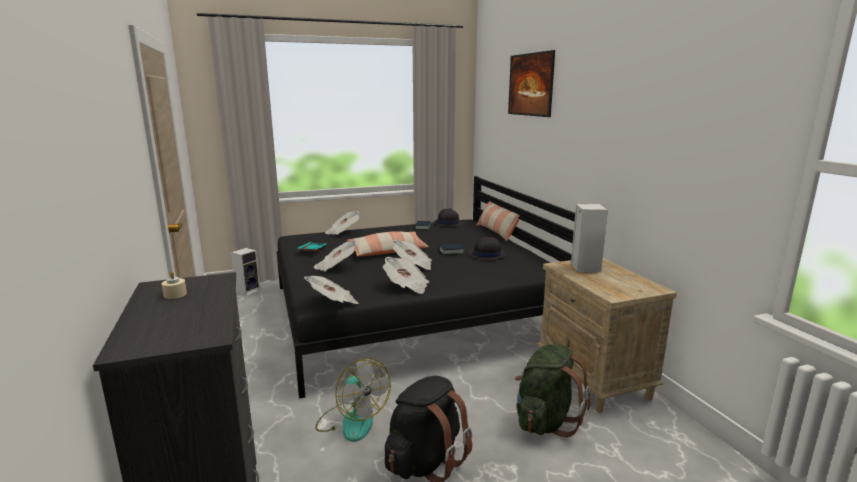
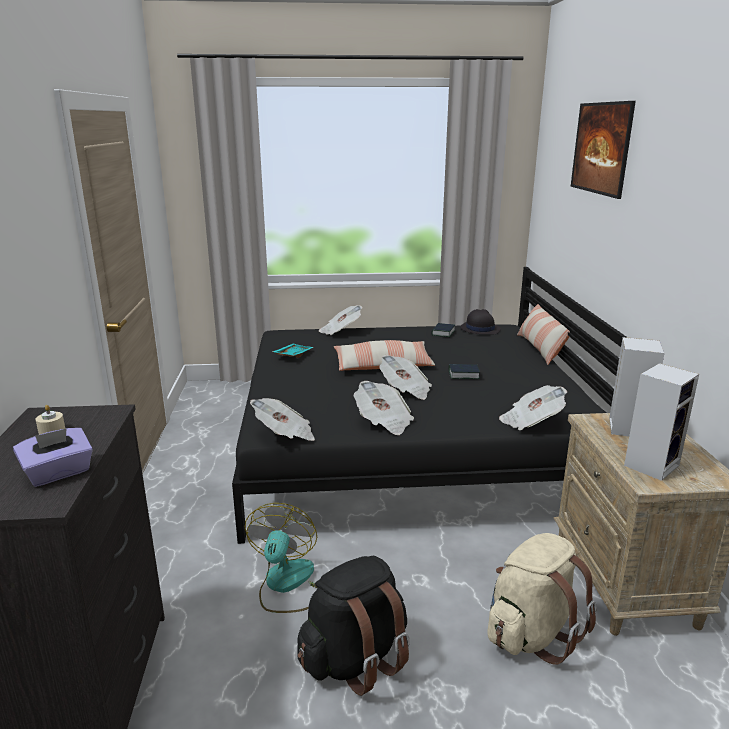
camera: 15 degrees right, 5 degrees up
(204, 319) = (59, 473): none -> purple tissue box
(248, 291) = (228, 392): speaker -> speaker (651, 464)
(335, 267) = (310, 382): newspaper -> newspaper (531, 422)
(352, 420) = (287, 585): fan -> fan turned 150 degrees counterclockwise
(487, 255) = (510, 384): black hat -> none
(545, 421) = (531, 633): green backpack -> beige backpack

